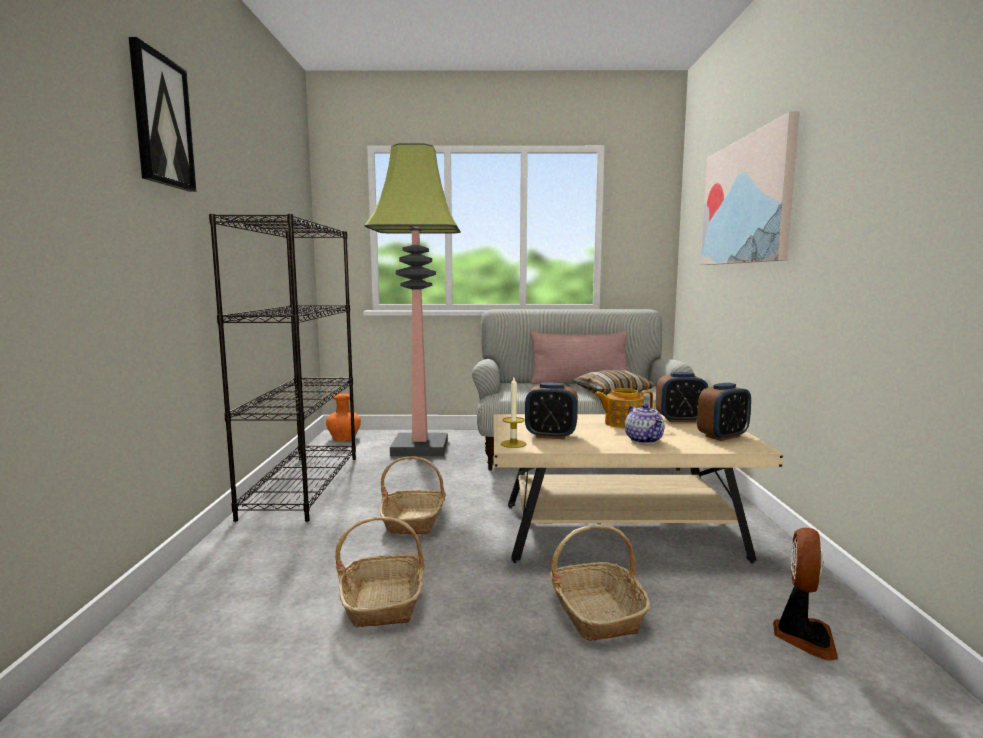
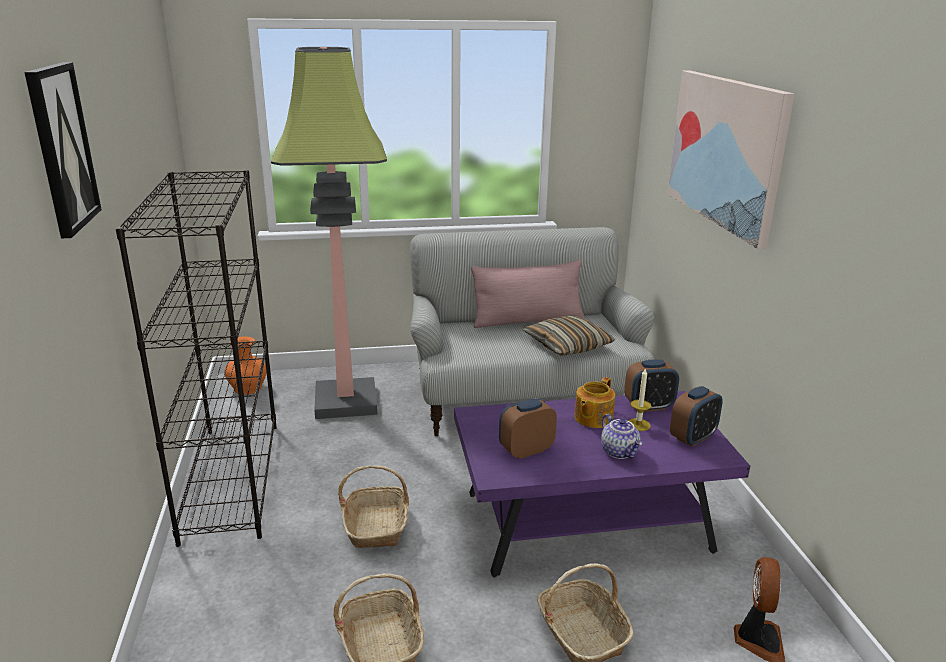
camera: 10 degrees left, 15 degrees up
(513, 444) = (492, 470): candle -> candle (638, 424)
(551, 435) = (526, 450): alarm clock -> alarm clock turned 150 degrees clockwise
(617, 533) = (586, 523): beige coffee table -> purple coffee table
(622, 423) = (592, 418): teapot -> teapot turned 45 degrees counterclockwise

